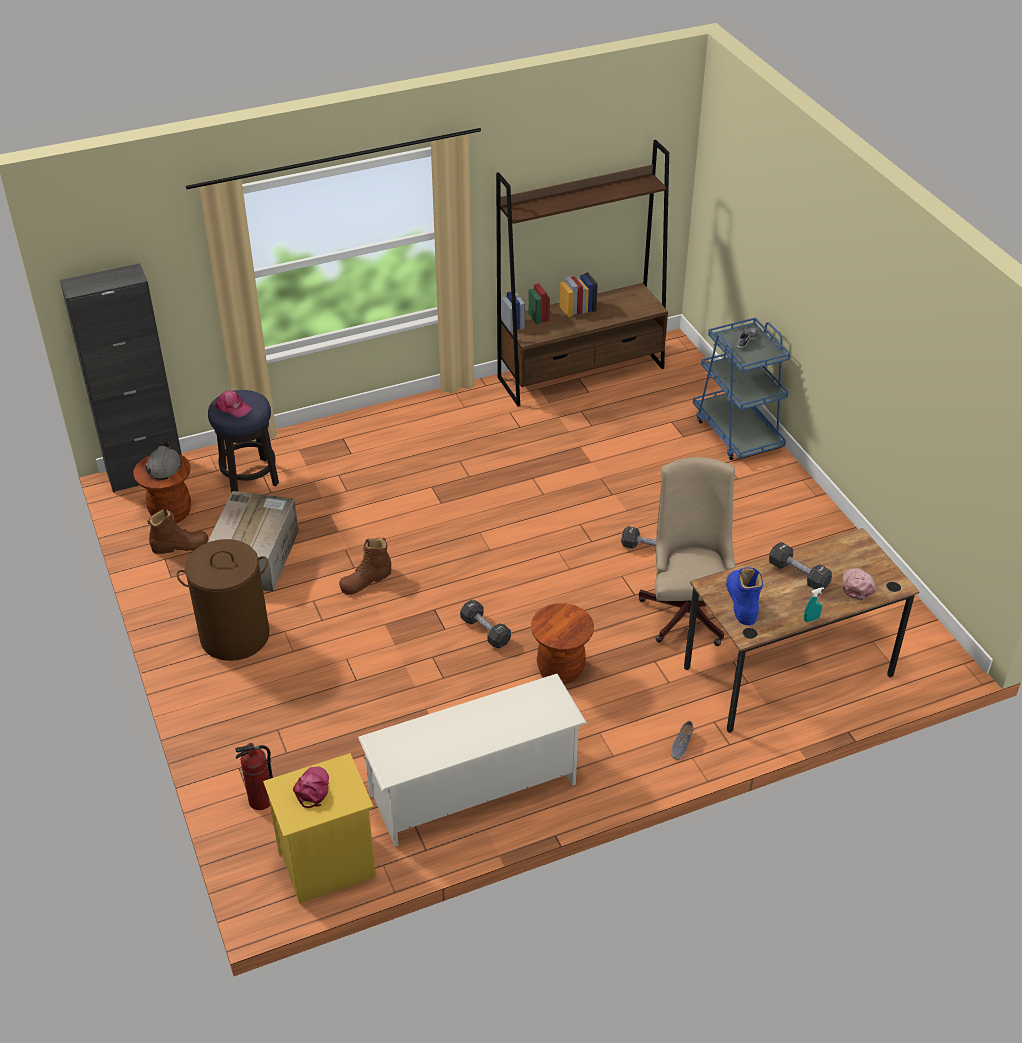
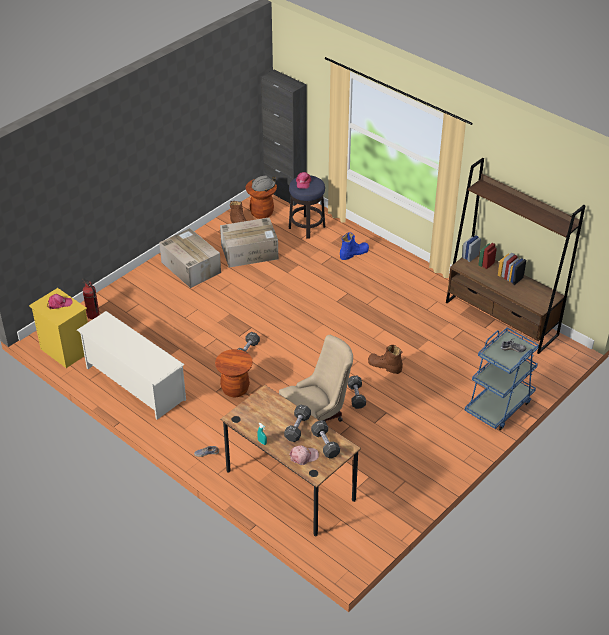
camera: 65 degrees right, 0 degrees up
(234, 636) = (190, 267): brown laundry basket -> cardboard box
(366, 580) = (257, 295): brown boot -> brown boot (384, 366)
(741, 601) = (259, 409): blue boot -> blue boot (354, 253)
(842, 558) = (325, 444): none -> black dumbbell

